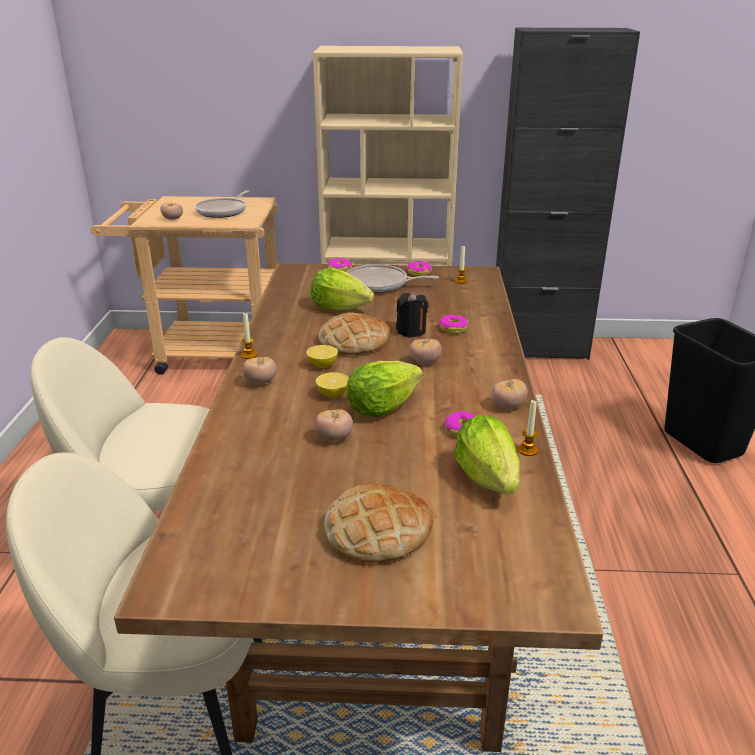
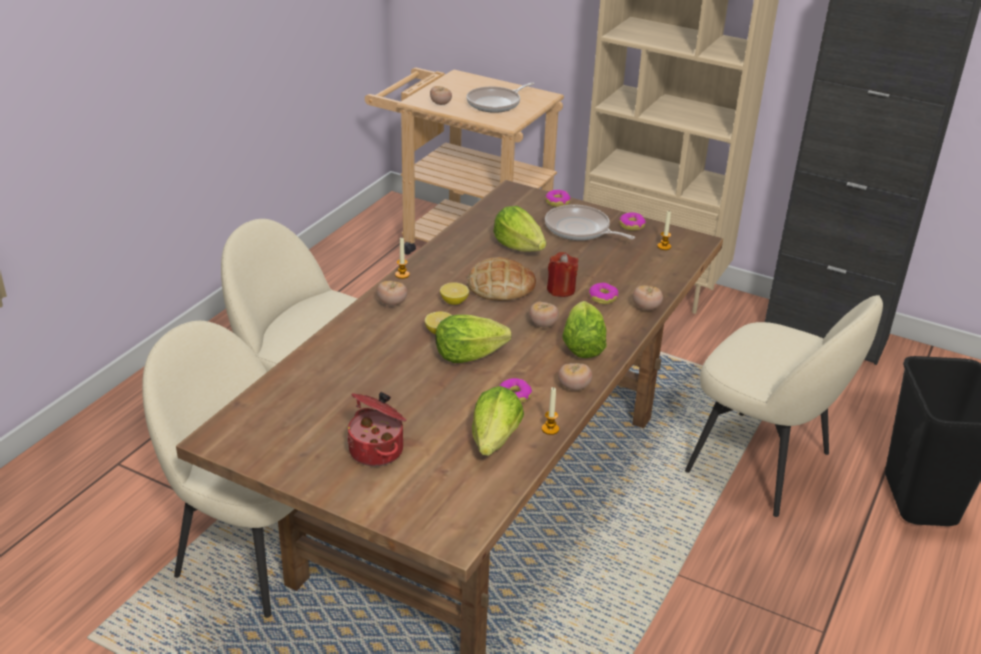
camera: 25 degrees right, 5 degrees up
(334, 438) = (408, 370): tomato -> tomato (646, 307)
(377, 531) = (378, 450): bread -> cooking pot
(411, 331) = (561, 290): black candle -> red candle
(478, 371) = (582, 346): none -> lettuce
(577, 455) = (762, 464): none -> beige chair

